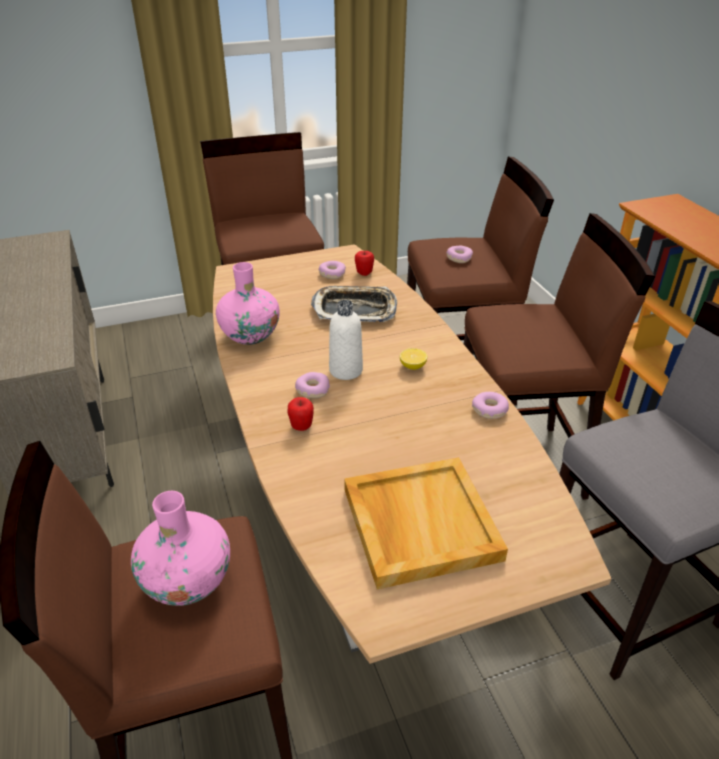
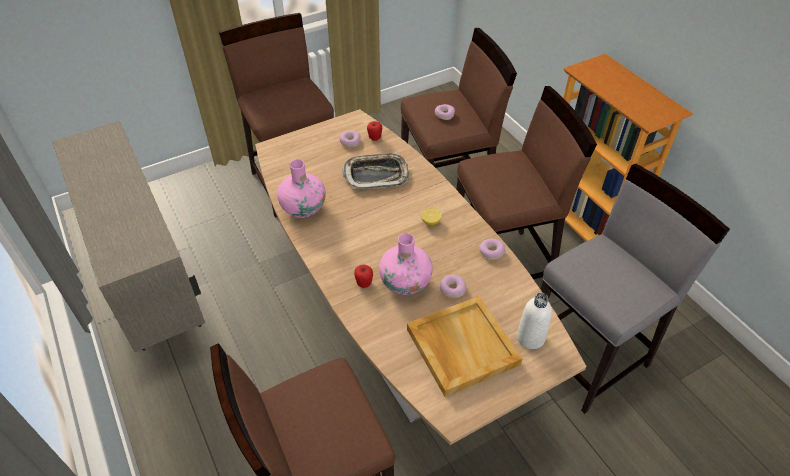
camera: 10 degrees left, 10 degrees up
(188, 581) = (322, 411): pink vase -> pink vase (405, 283)
(312, 390) = (363, 251): donut -> donut (452, 289)
(346, 370) = (383, 231): white bottle -> white bottle (530, 337)

